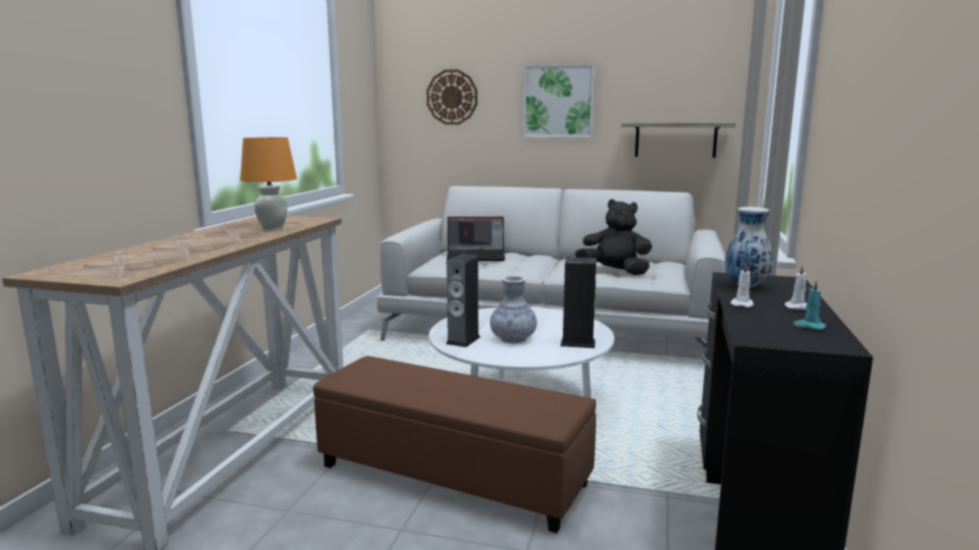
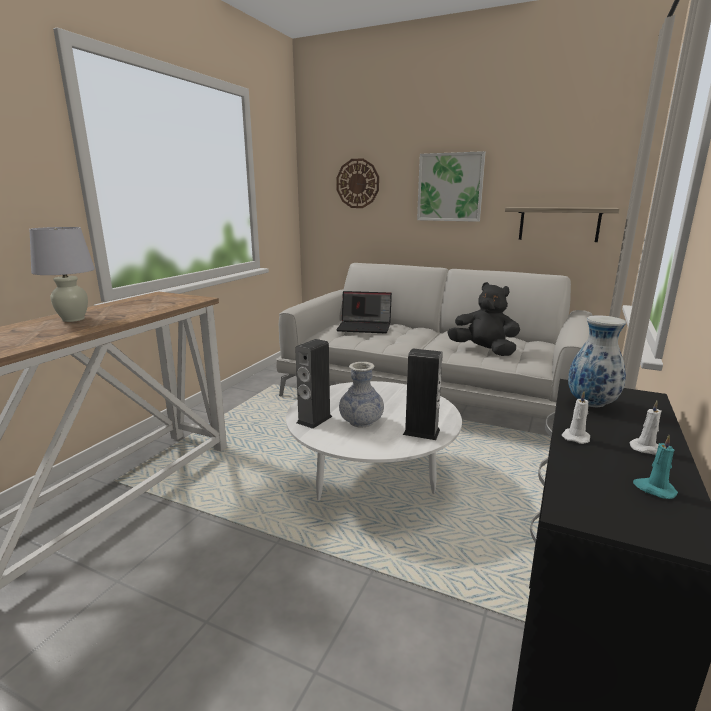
camera: 10 degrees right, 5 degrees up
(207, 238) = (73, 319): none -> white table lamp
(273, 228) = (144, 308): orange table lamp -> none
(453, 474) = (282, 555): brown ottoman -> none

